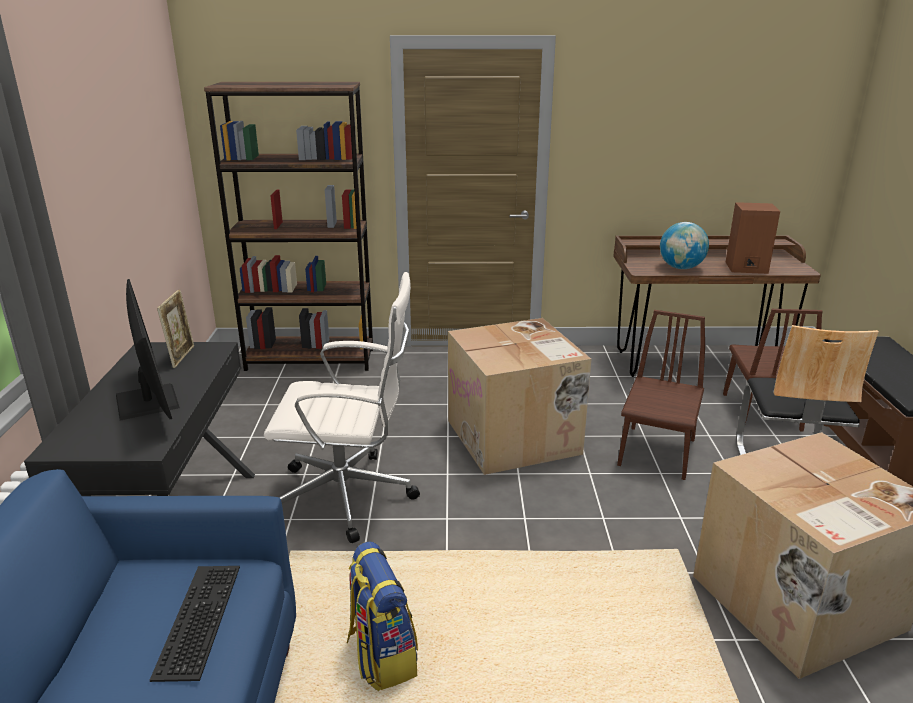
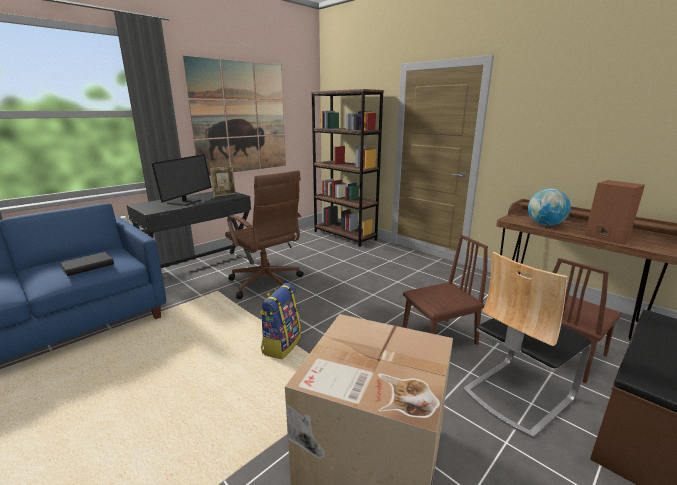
camera: 45 degrees right, 5 degrees down
(105, 171) = (241, 118): none -> picture
(196, 618) = (88, 266): keyboard -> black book
(348, 496) = (267, 284): white office chair -> brown office chair
(381, 656) = (174, 338): backpack -> backpack (281, 345)
(515, 437) = (372, 295): cardboard box -> none

